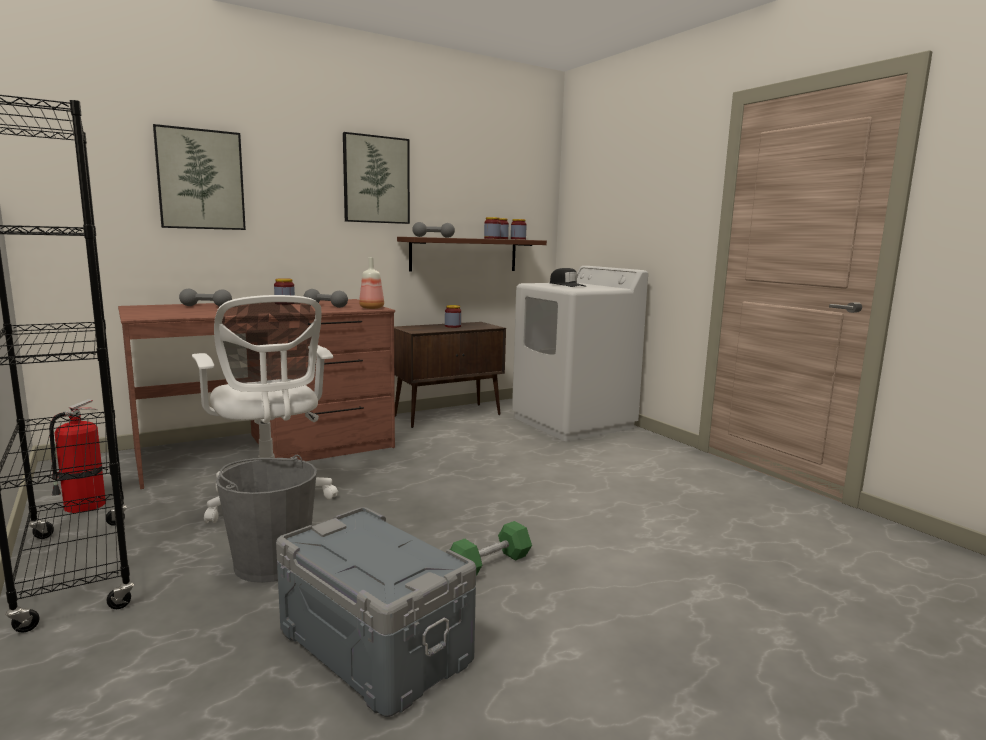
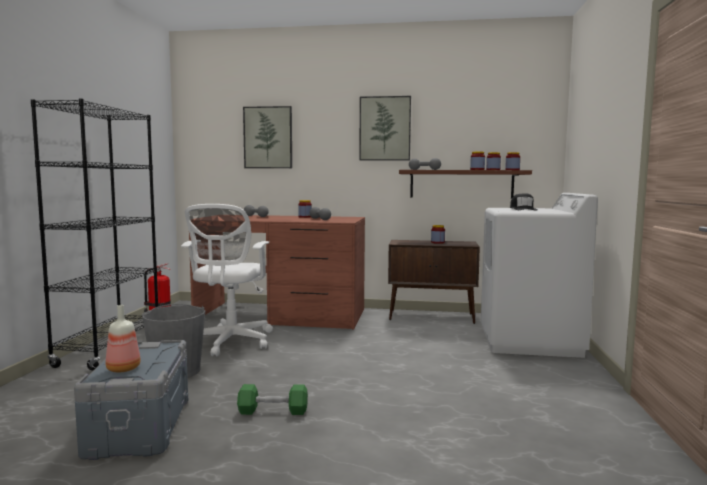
camera: 40 degrees right, 5 degrees down
(372, 308) = (343, 221): bottle -> bottle (123, 369)

